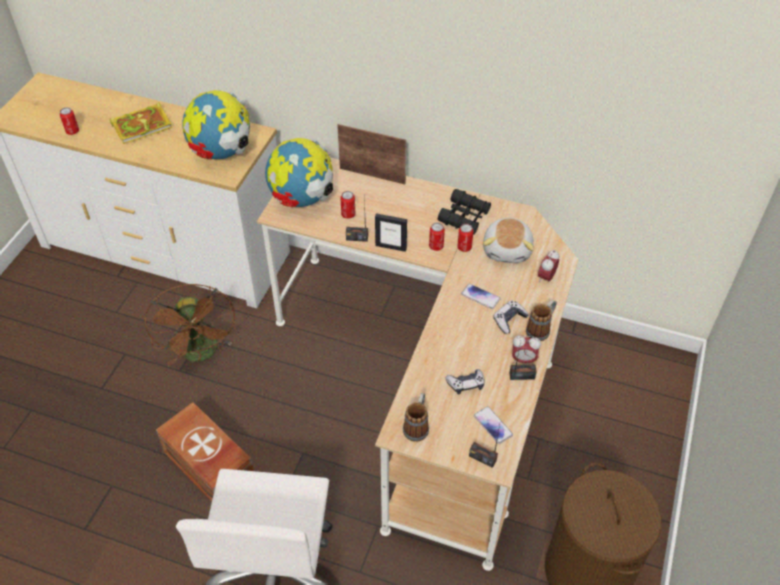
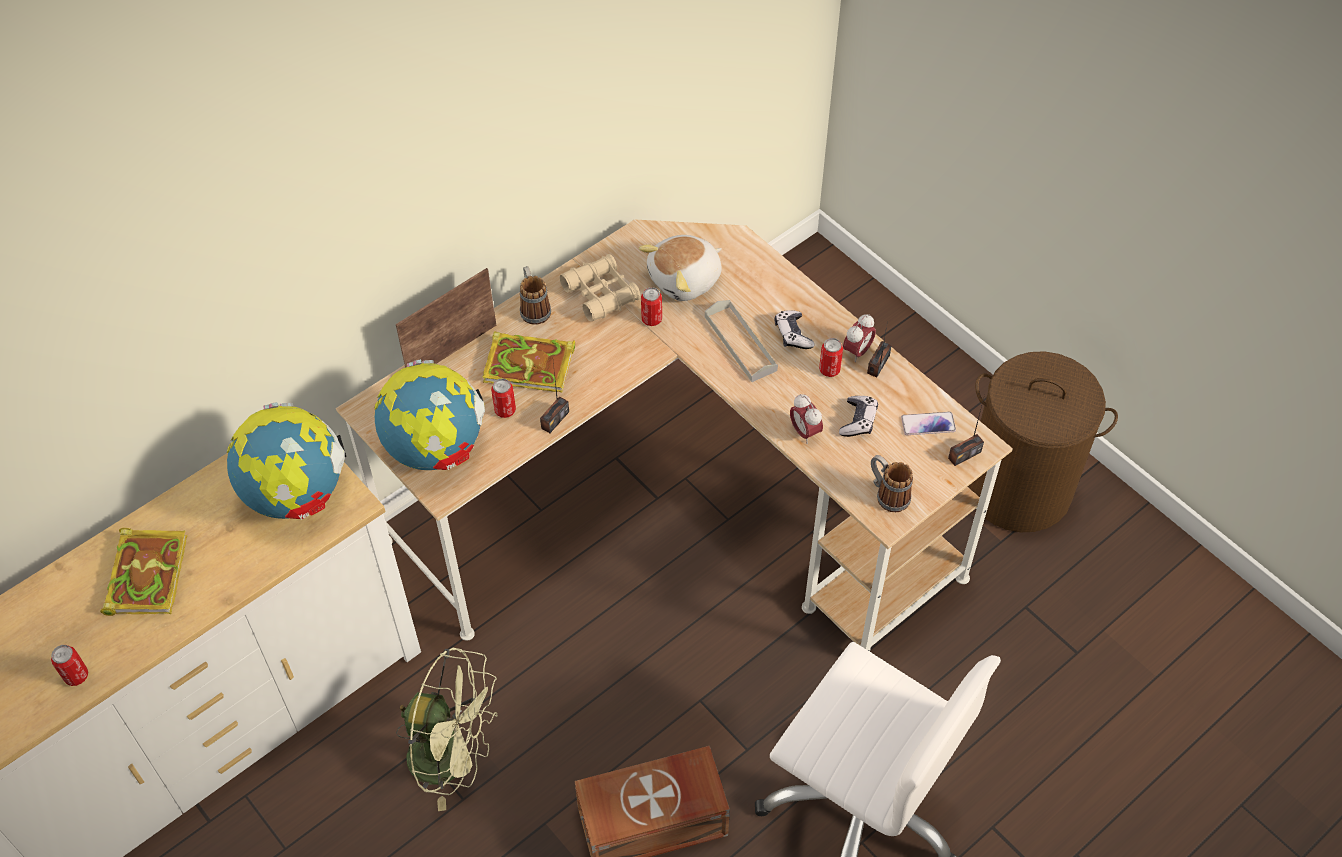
camera: 60 degrees left, 5 degrees up
(202, 354) = (453, 757): brown fan -> green fan
(388, 211) = (531, 365): none -> book
(391, 247) = (596, 391): picture frame -> none
(436, 246) = (629, 346): can -> can (829, 370)
(464, 217) = (601, 294): black binoculars -> beige binoculars
(480, 297) = (740, 343): phone -> grey tray
(508, 249) = (686, 280): plush toy -> plush toy turned 105 degrees clockwise
(540, 329) = (824, 313): mug -> mug (533, 308)
(546, 278) = (754, 268): alarm clock -> alarm clock (804, 432)

